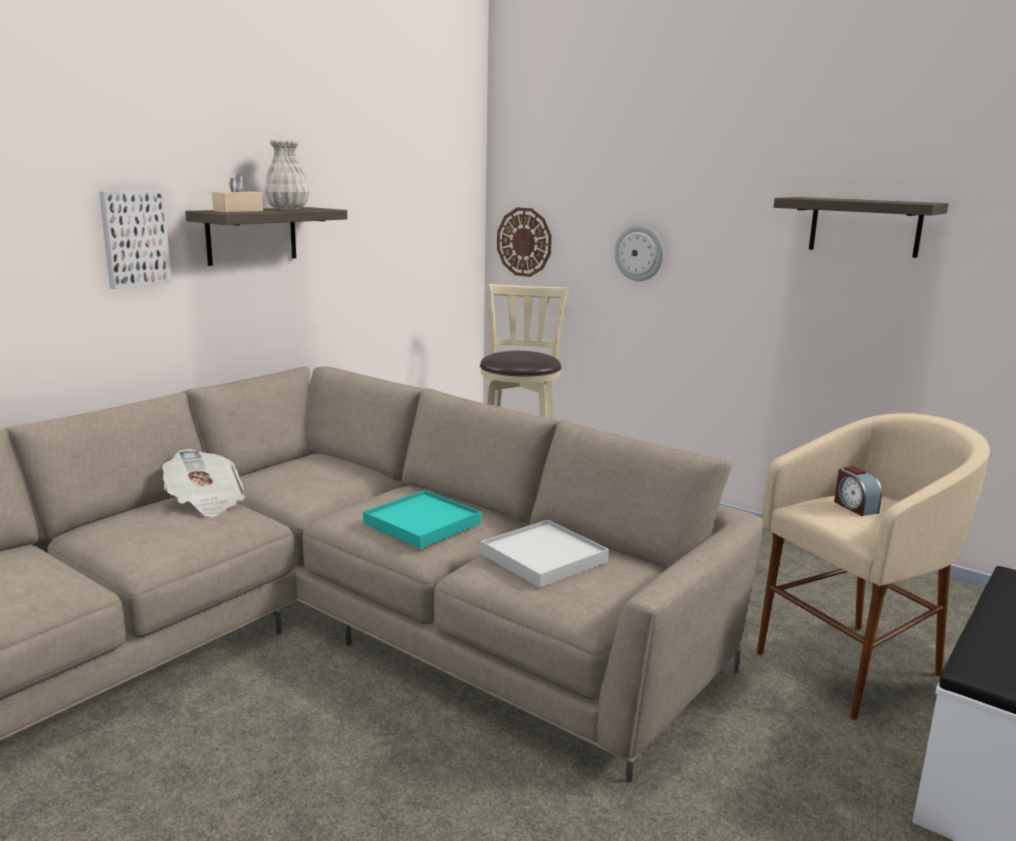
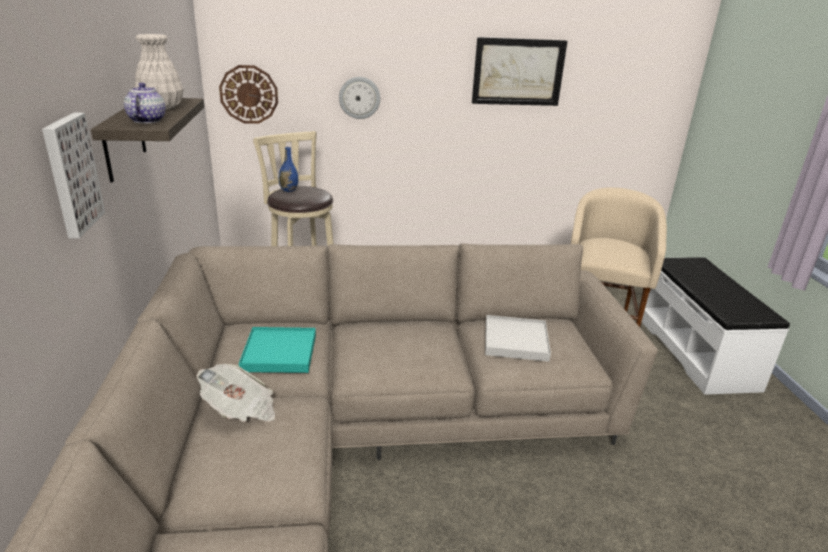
camera: 45 degrees left, 10 degrees up
(238, 211) = (147, 120): beige tissue box -> teapot
(422, 523) = (417, 350): turquoise tray -> turquoise tray (279, 353)
(513, 351) = (289, 190): none -> blue vase
(854, 507) = (610, 249): alarm clock -> none
(865, 226) = (518, 72): shelf -> picture

